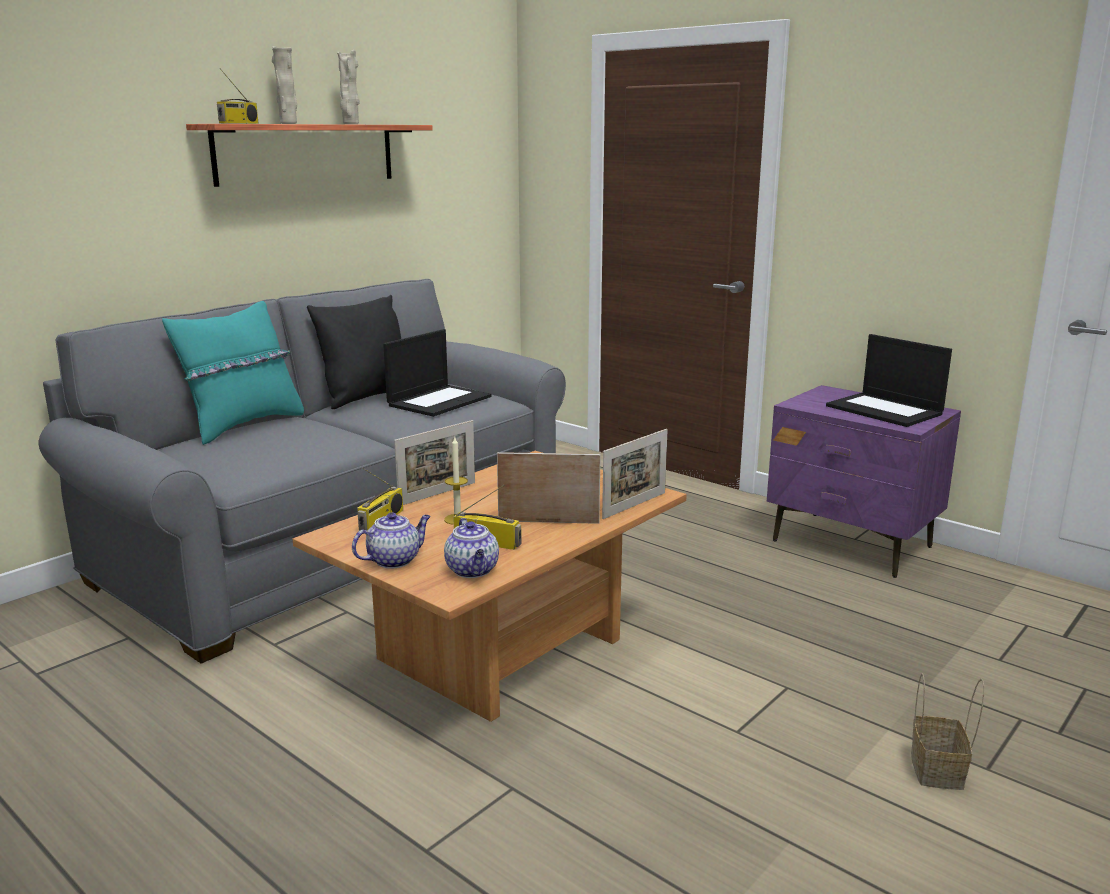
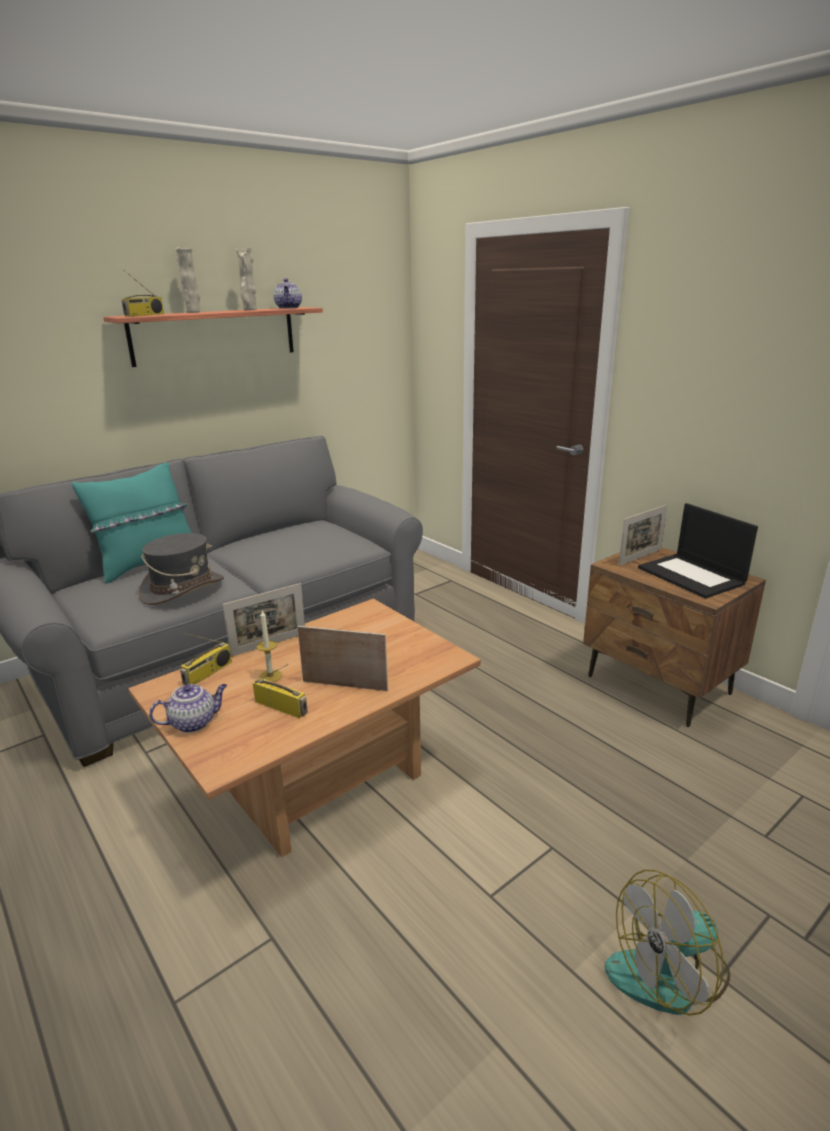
camera: 10 degrees right, 5 degrees up
(307, 445) = (183, 589): none -> grey hat
(367, 397) = (259, 537): black pillow -> none
(439, 401) = (312, 544): laptop -> none
(473, 571) = (252, 742): teapot -> teapot (289, 308)
(634, 505) = (428, 671): picture frame -> picture frame (640, 557)
(852, 544) = (658, 685): purple nightstand -> brown nightstand
(938, 772) = (668, 973): basket -> fan

